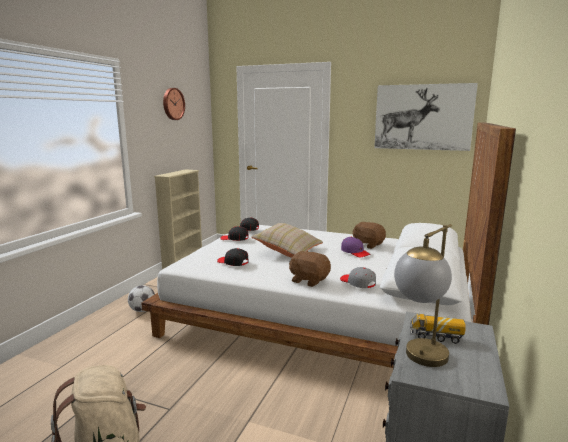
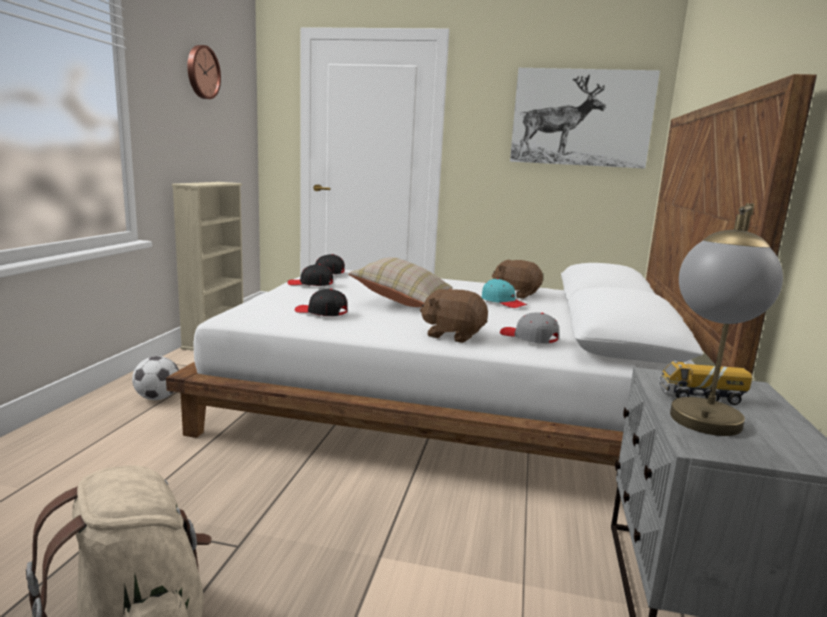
camera: 10 degrees left, 0 degrees up
(355, 252) = (503, 302): purple cap -> turquoise cap

